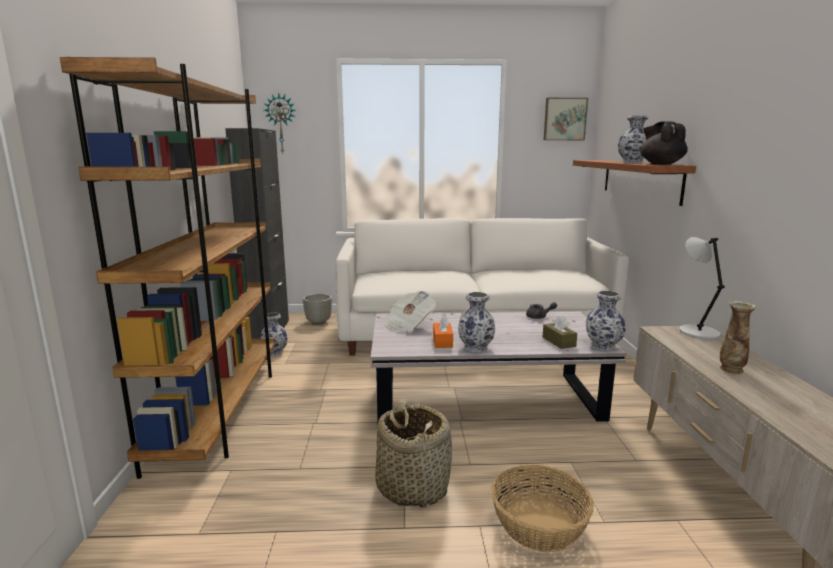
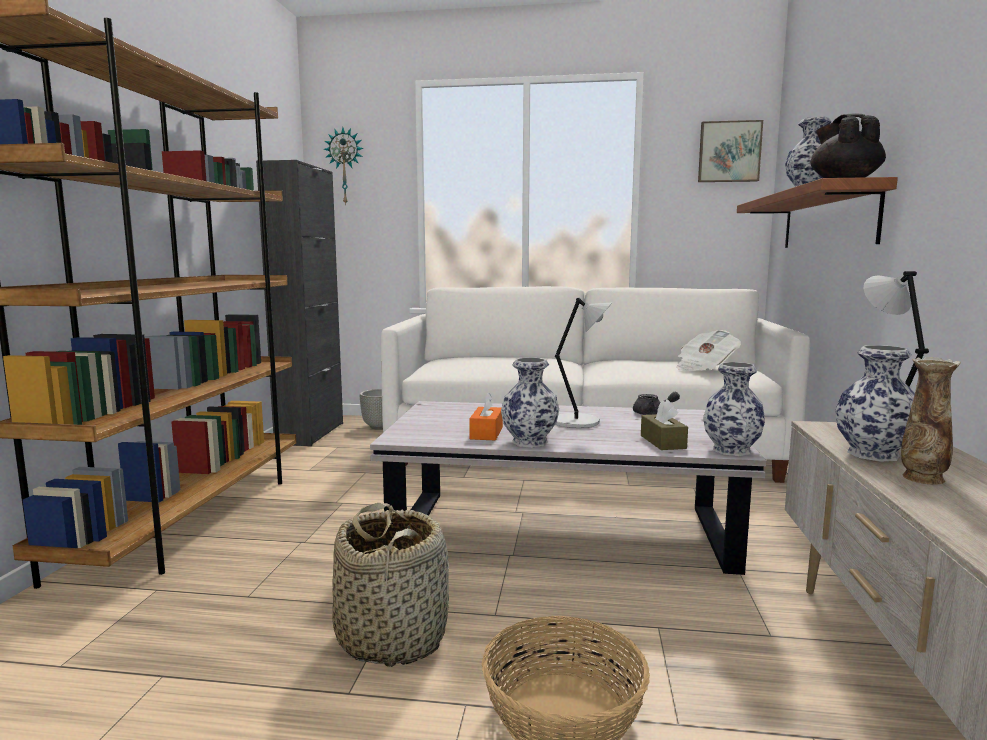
camera: 10 degrees right, 5 degrees down
(275, 352) = (303, 456): vase -> vase (874, 454)
(408, 325) = (452, 414): newspaper -> newspaper (704, 367)
(497, 327) = (579, 422): none -> grey table lamp

